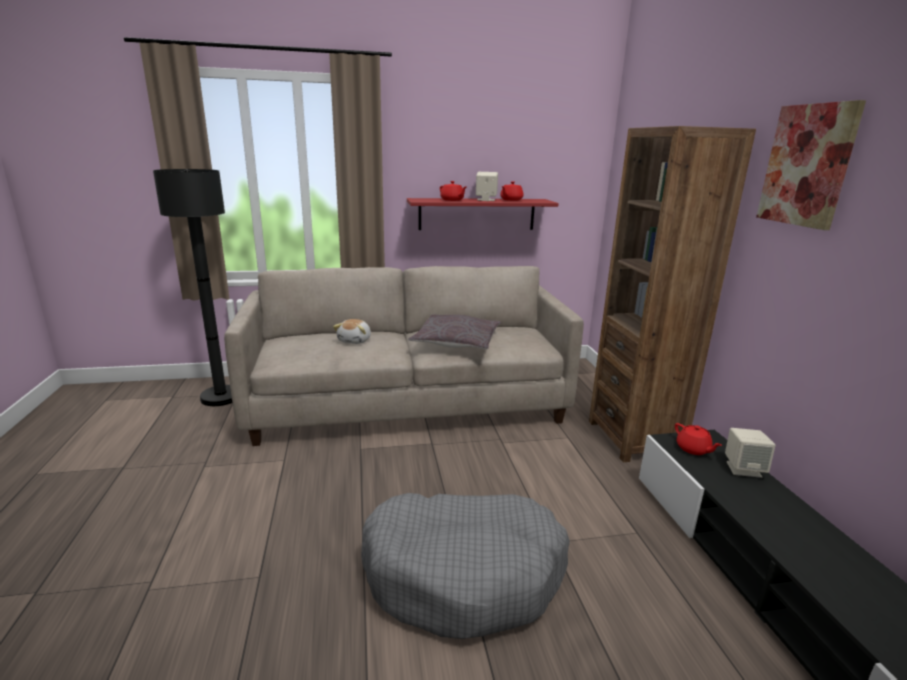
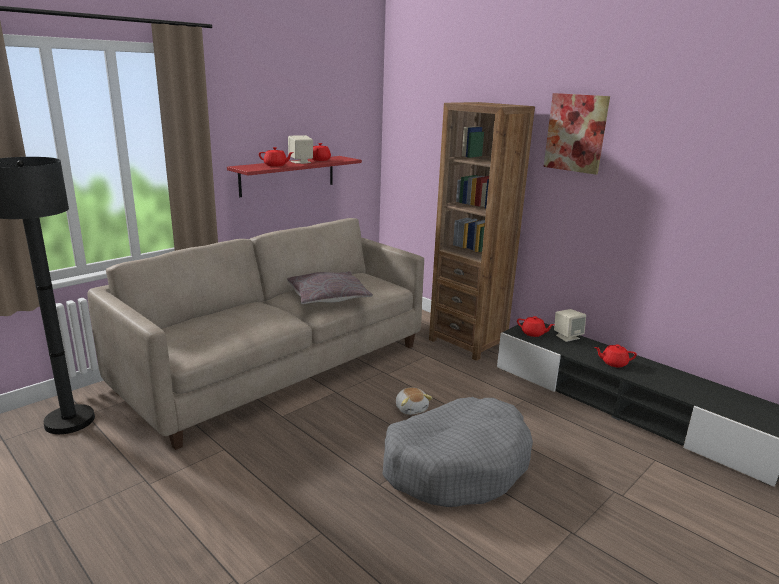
camera: 35 degrees left, 0 degrees up
(355, 340) = (242, 316): plush toy -> plush toy (411, 408)
(783, 530) = (613, 363): none -> red teapot

